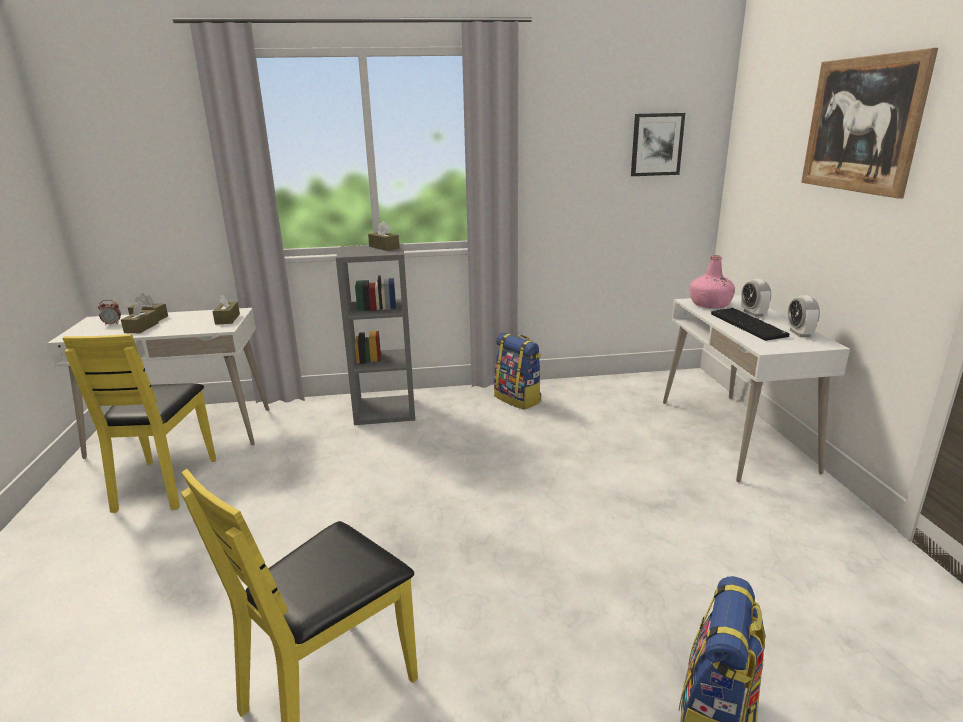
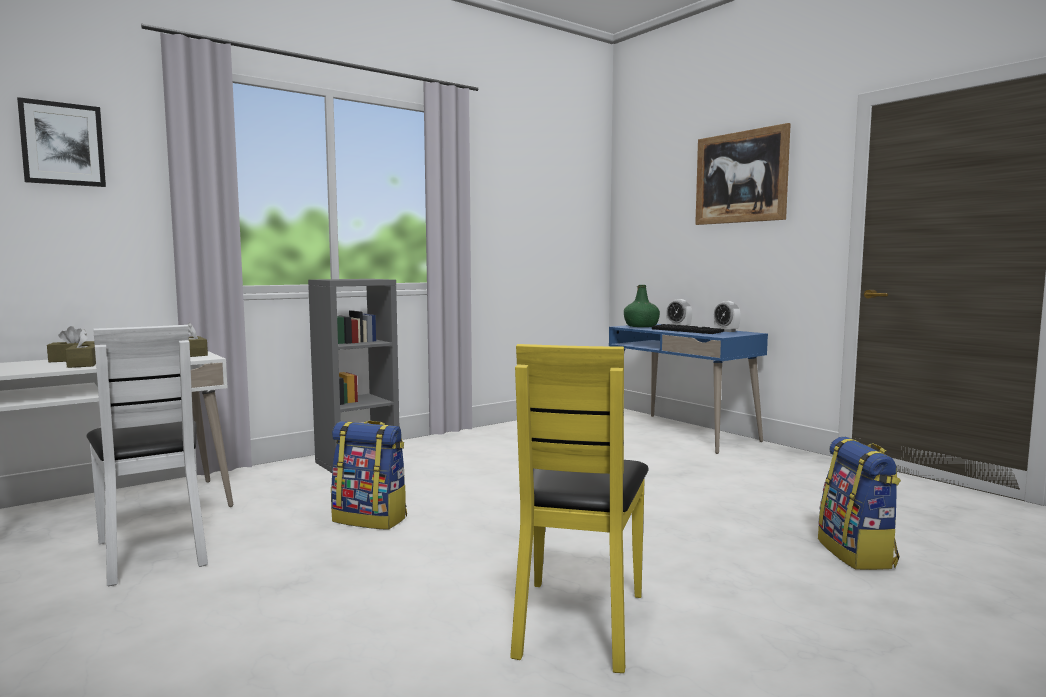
camera: 30 degrees left, 15 degrees down
(112, 324) = (27, 365): alarm clock -> none
(165, 483) = (154, 552): yellow chair -> white chair
(384, 247) = (361, 278): brown tissue box -> none
(518, 399) = (483, 438): backpack -> backpack (371, 519)
(656, 144) = (564, 205): picture -> picture (62, 144)
(710, 305) = (641, 326): pink bottle -> green bottle
(734, 434) = (681, 433): white desk -> blue desk

